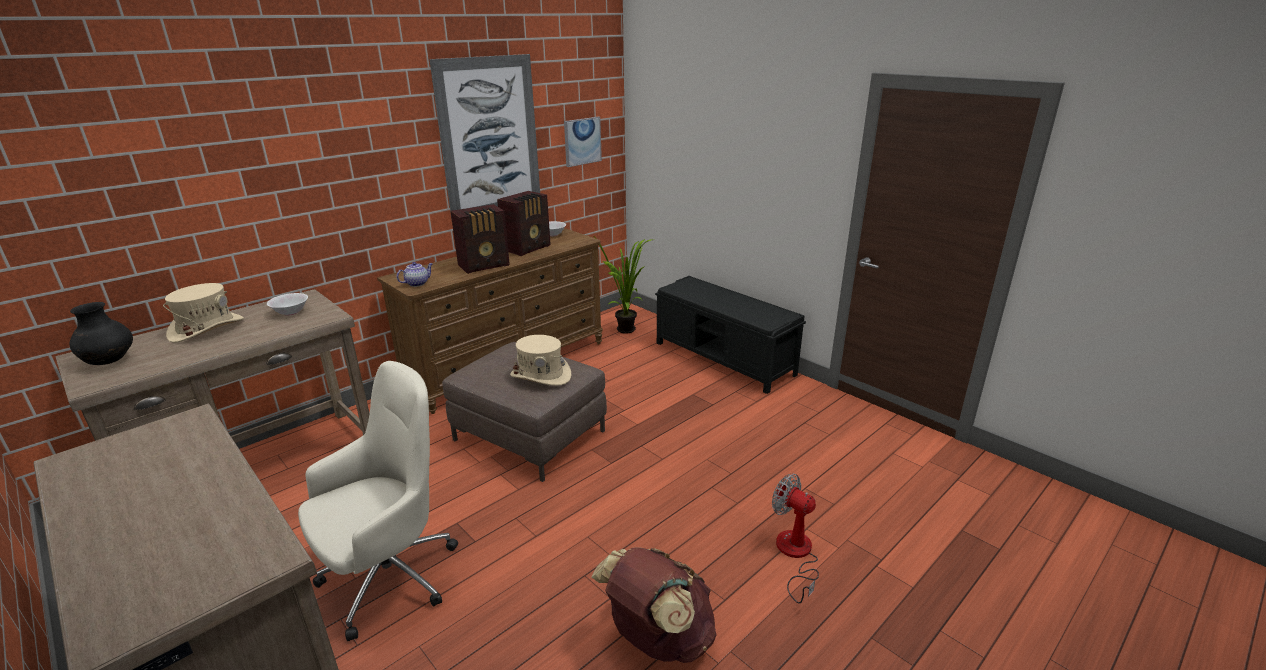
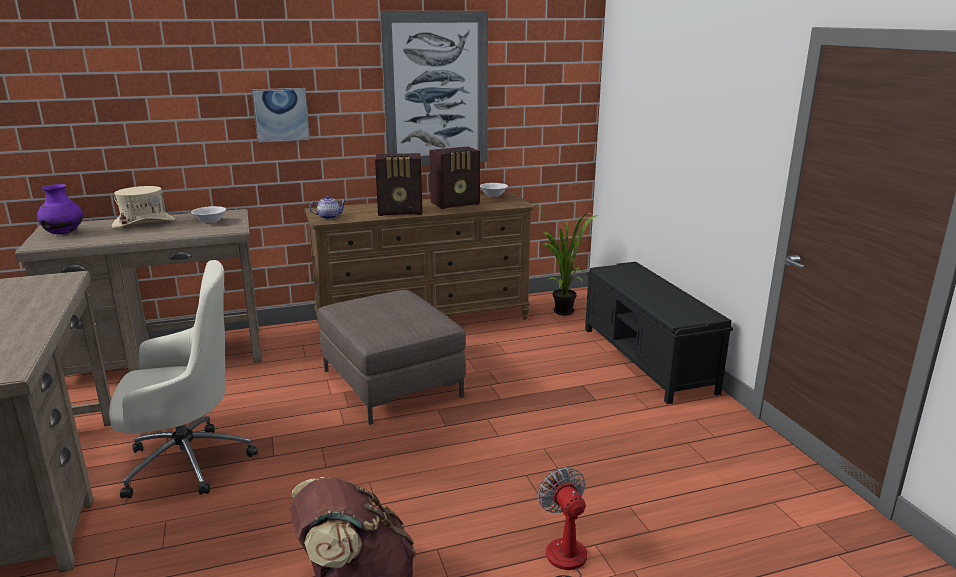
camera: 25 degrees right, 5 degrees down
(110, 361) = (64, 233): black vase -> purple vase
(541, 376) = (398, 320): beige hat -> none
(582, 141) = (543, 104): picture -> picture (281, 115)

